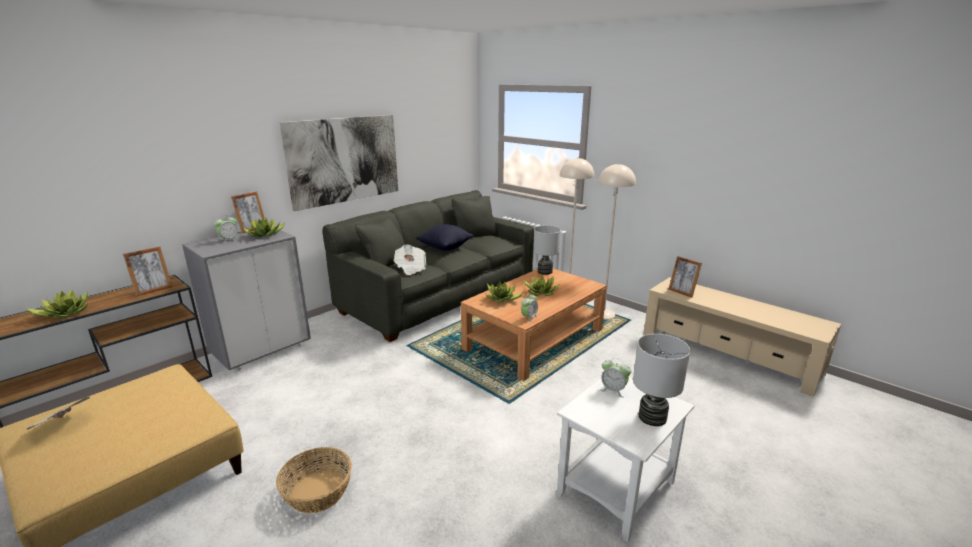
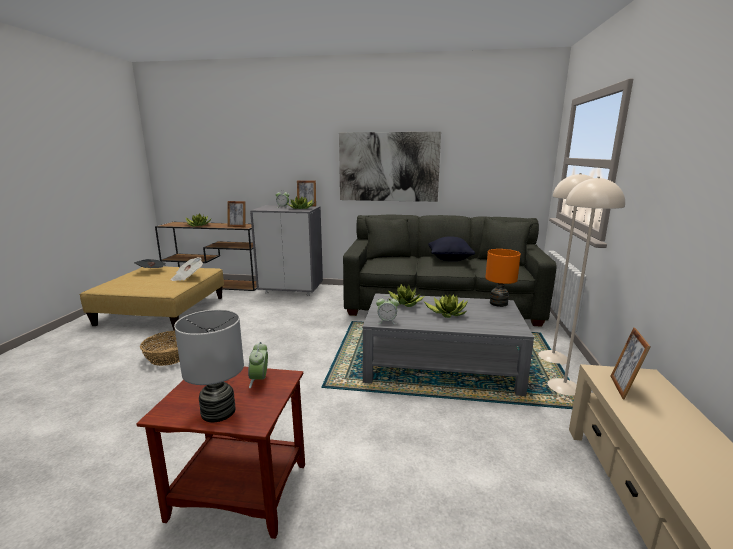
camera: 55 degrees right, 5 degrees down
(410, 268) = (390, 262): newspaper -> newspaper (187, 277)
(534, 339) = (441, 365): brown coffee table -> grey coffee table
(545, 272) = (498, 303): grey table lamp -> orange table lamp
(617, 490) = (238, 492): white side table -> brown side table

